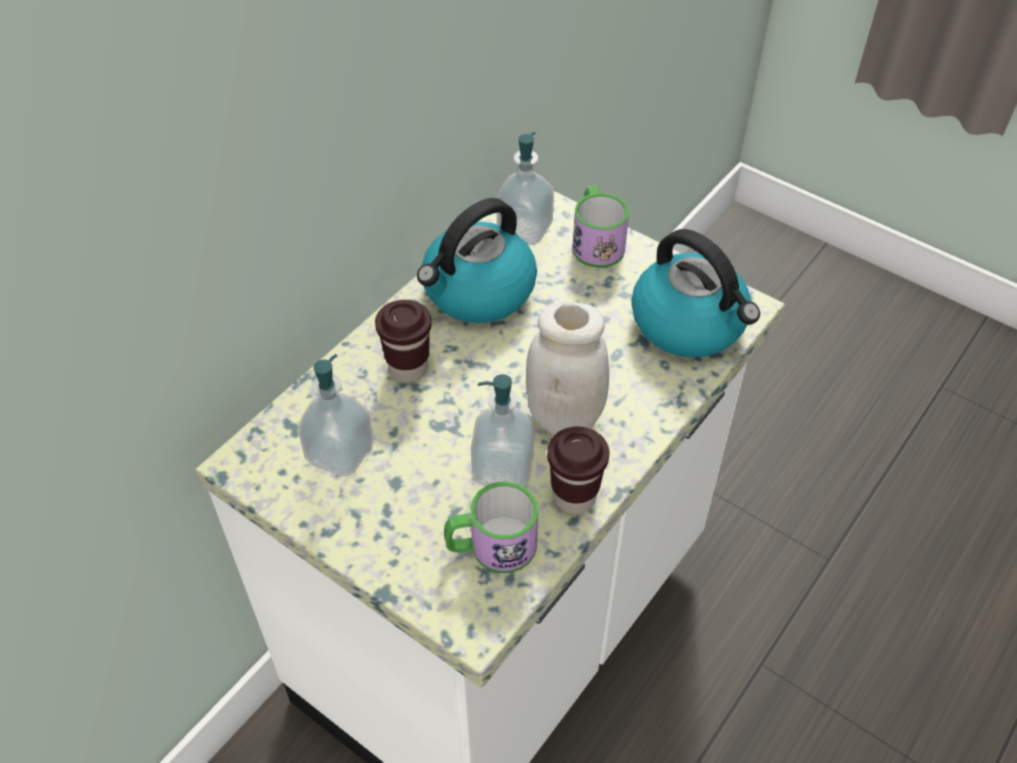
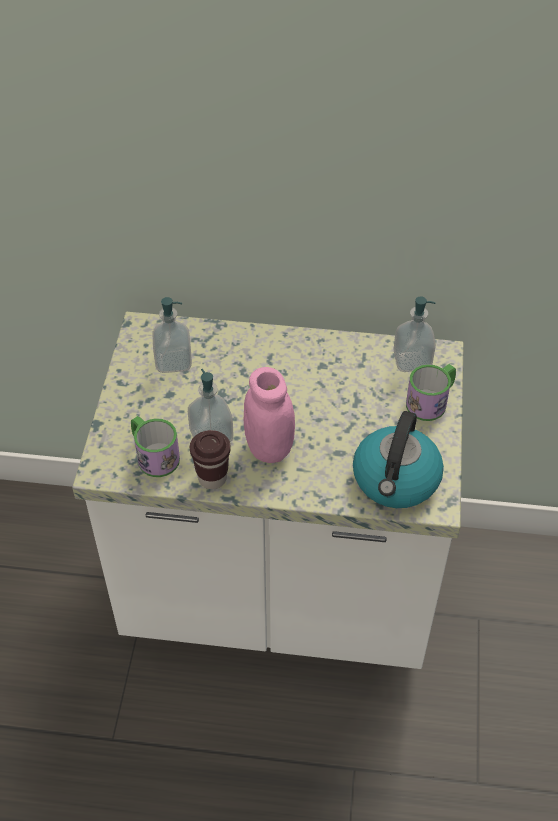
camera: 60 degrees right, 0 degrees up
(408, 368) = (254, 360): brown cup -> none
(478, 292) = (338, 363): kettle -> none
(564, 417) = (269, 448): white jar -> pink jar

